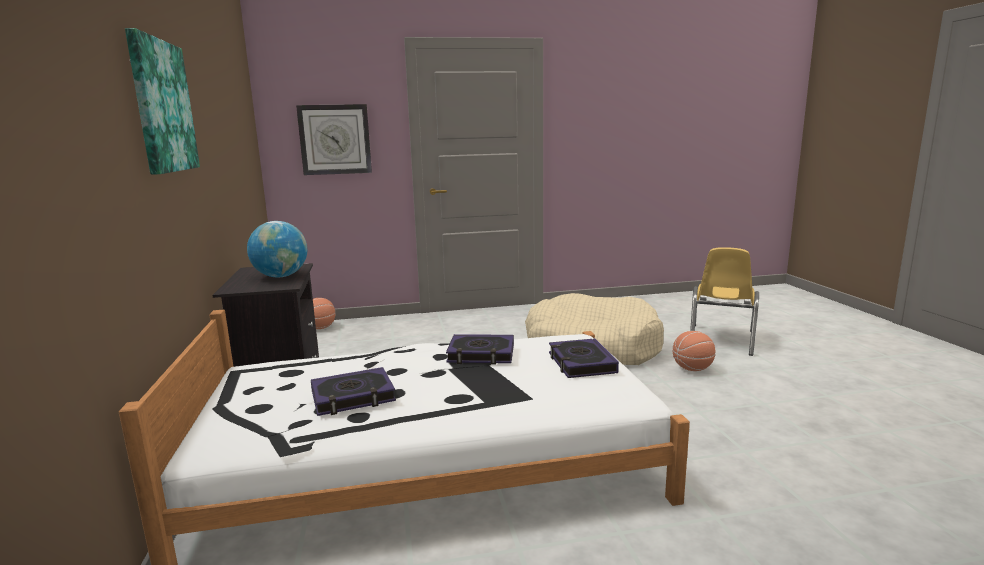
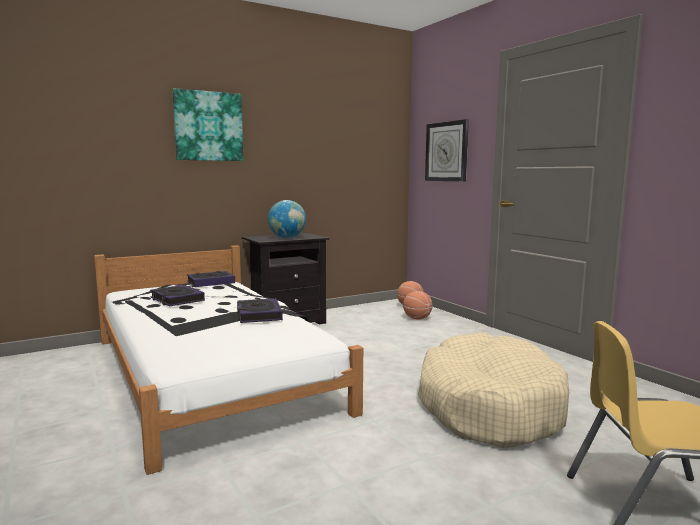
camera: 70 degrees right, 5 degrees down
(581, 363) = (252, 343): book -> book (211, 282)
(692, 369) = (485, 478): basketball -> basketball (417, 318)

